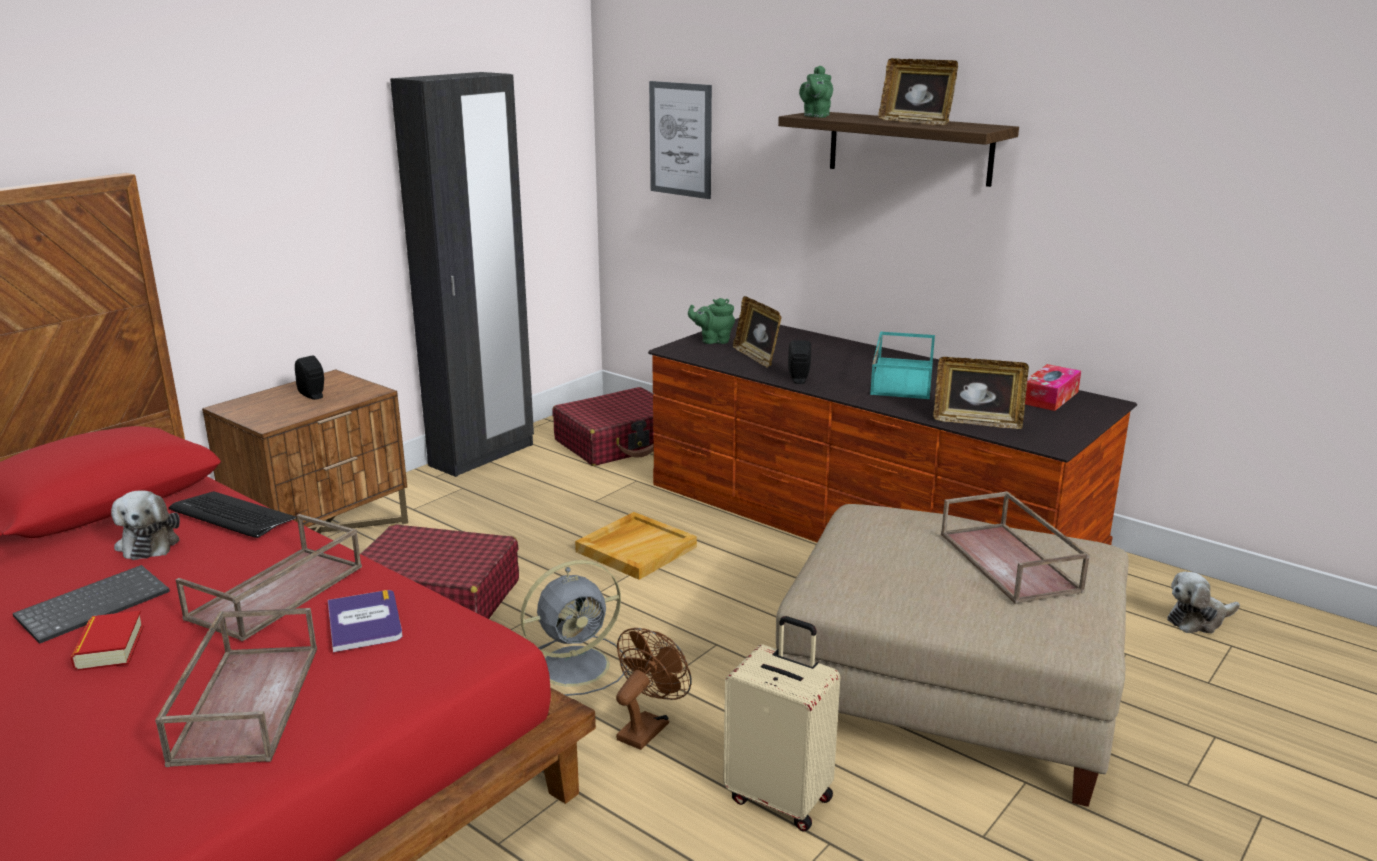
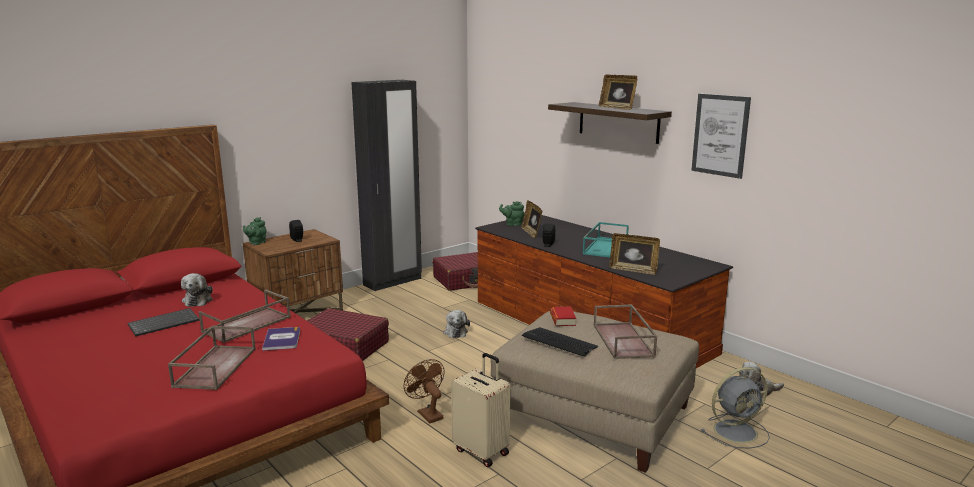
camera: 10 degrees right, 5 degrees down
(110, 648) = (164, 340): book -> book (562, 319)
(232, 516) = (240, 291): keyboard -> keyboard (559, 342)
(577, 665) = (403, 383): grey fan -> grey fan (737, 431)
(636, 548) = (455, 332): beige tray -> plush toy
(647, 727) = (427, 413): brown fan -> brown fan turned 75 degrees counterclockwise
(680, 139) = (508, 116): picture -> picture (720, 135)
(815, 116) = (567, 104): green teapot -> green teapot (256, 243)
(1049, 397) = (683, 261): tissue box -> none

